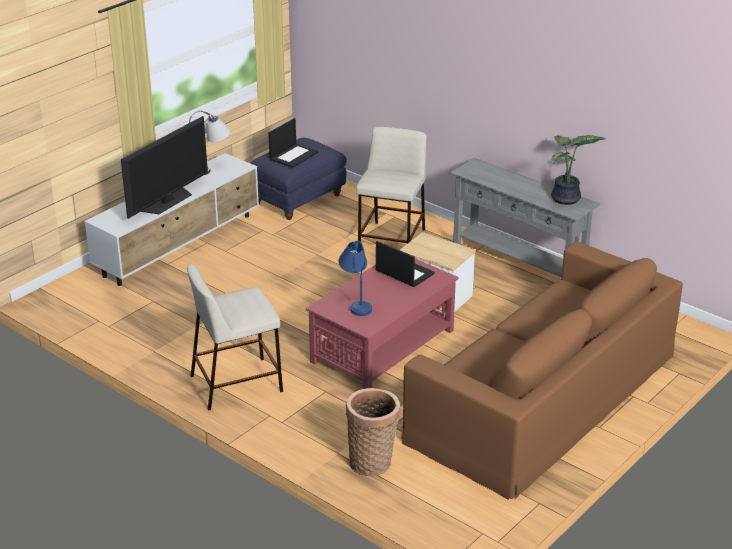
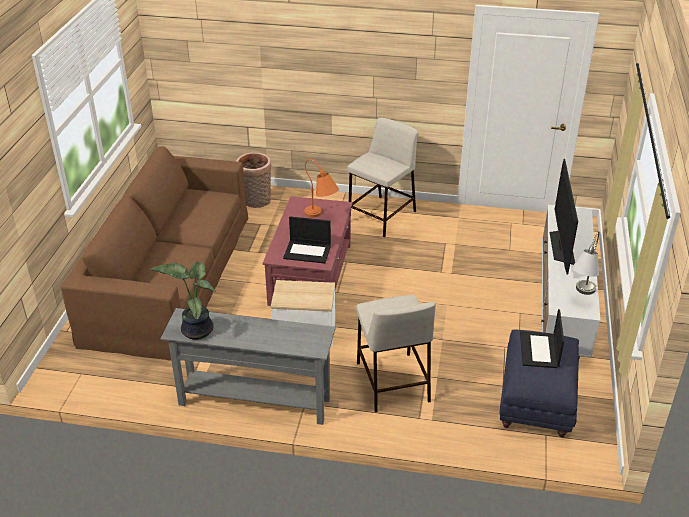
camera: 150 degrees right, 5 degrees up
(356, 302) = (321, 217): blue table lamp -> orange table lamp

